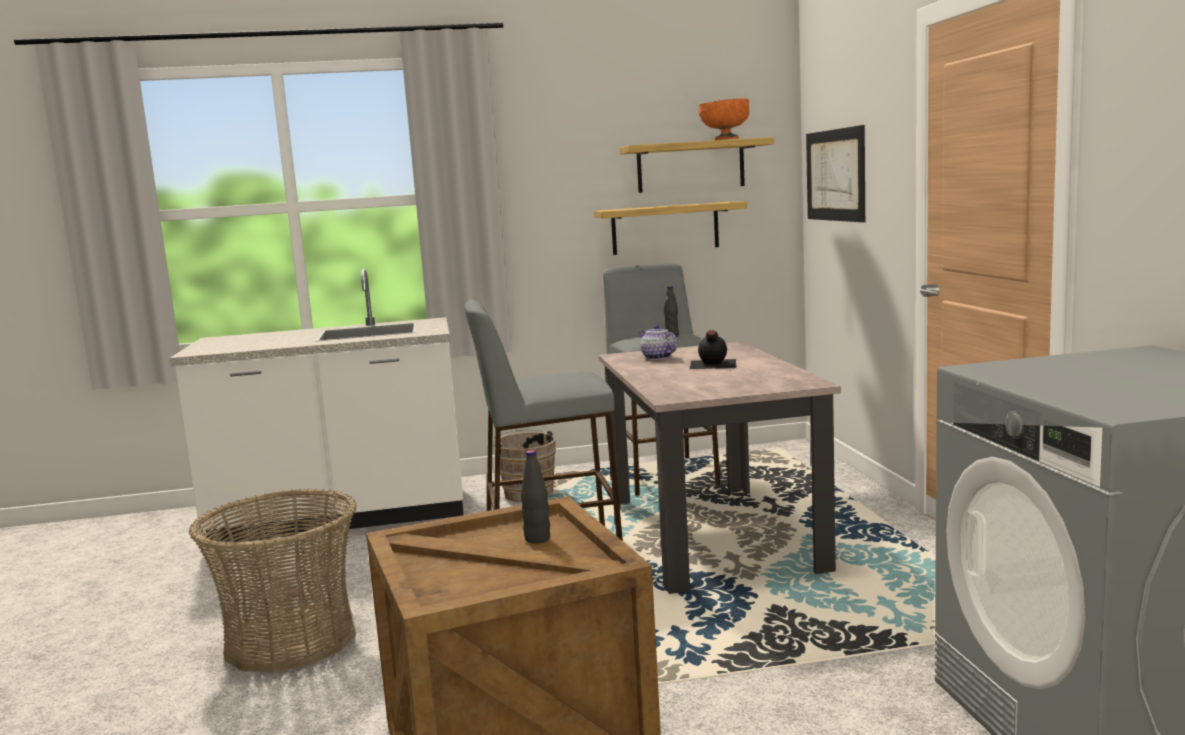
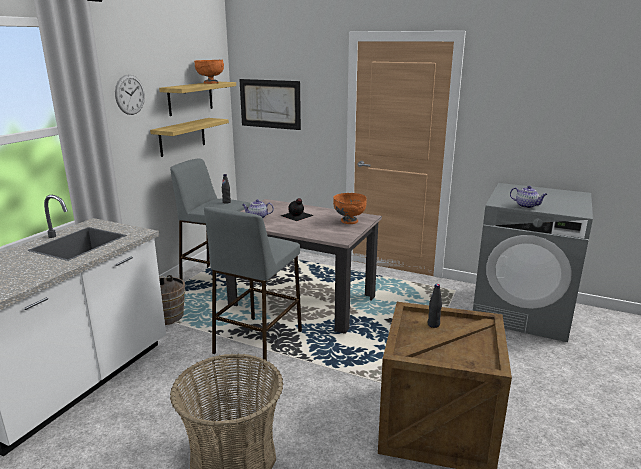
camera: 55 degrees left, 10 degrees up
(559, 156) = (130, 94): none -> wall clock
(759, 382) = (349, 221): none -> orange bowl
(1027, 381) = (527, 206): none -> teapot

